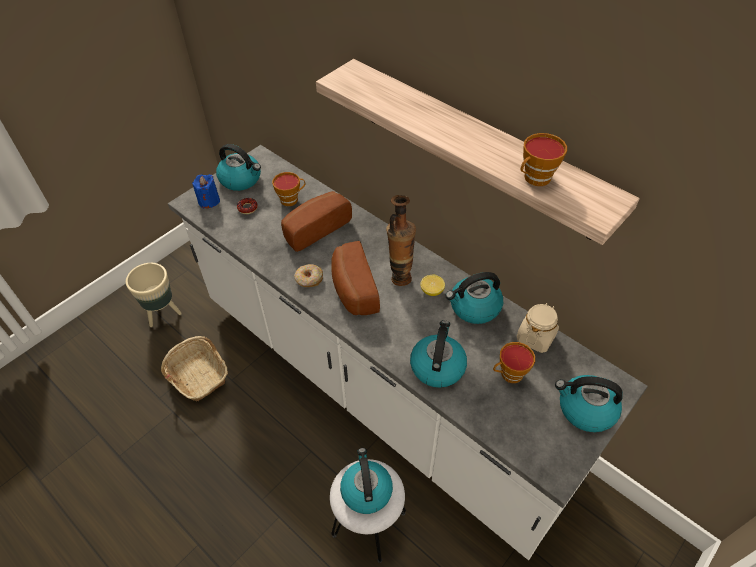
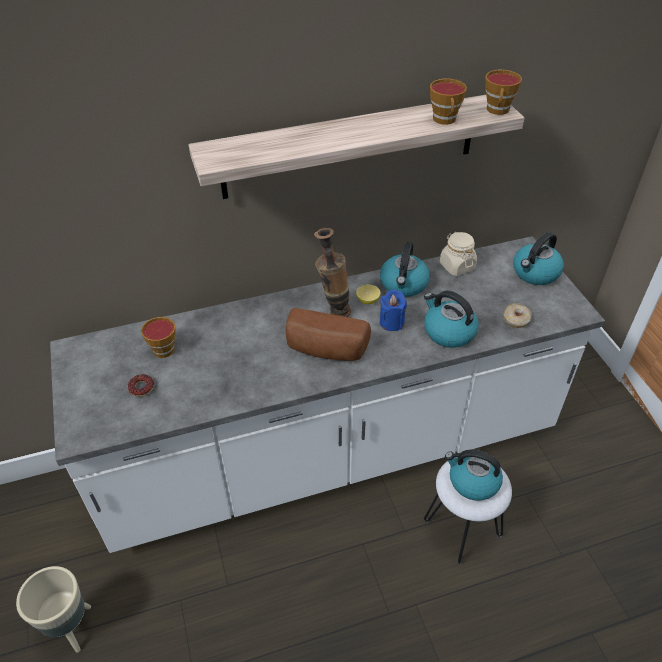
camera: 60 degrees left, 5 degrees down
(198, 375) = (194, 619): basket -> none
(209, 201) = (95, 418): blue candle -> blue candle (391, 322)
(241, 179) = (90, 377): kettle -> none
(309, 279) = (287, 376): donut -> donut (516, 319)
(314, 228) = (223, 346): bread -> none
(509, 375) = (482, 296): cup -> cup (498, 110)

